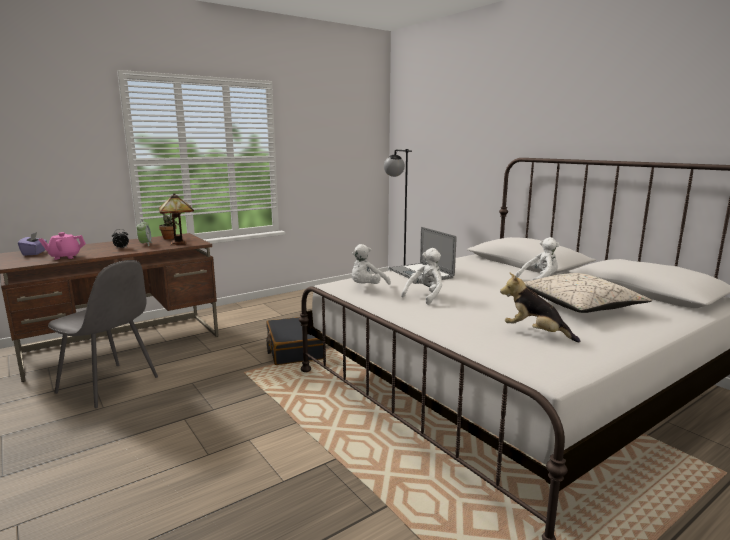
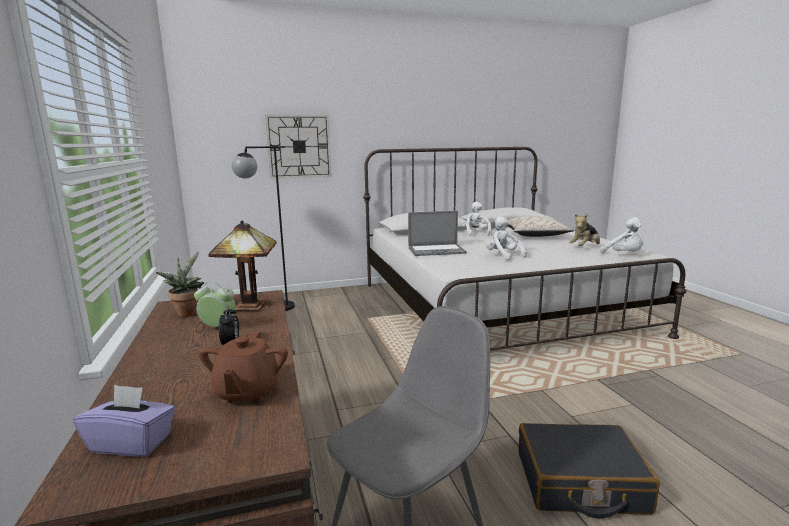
camera: 70 degrees left, 0 degrees up
(65, 257) = (247, 392): pink teapot -> brown teapot
(294, 350) = (381, 376): black suitcase -> black suitcase (580, 483)
(367, 287) = (470, 266): white plush toy -> white plush toy (624, 255)
(458, 151) = (299, 146): none -> wall clock

